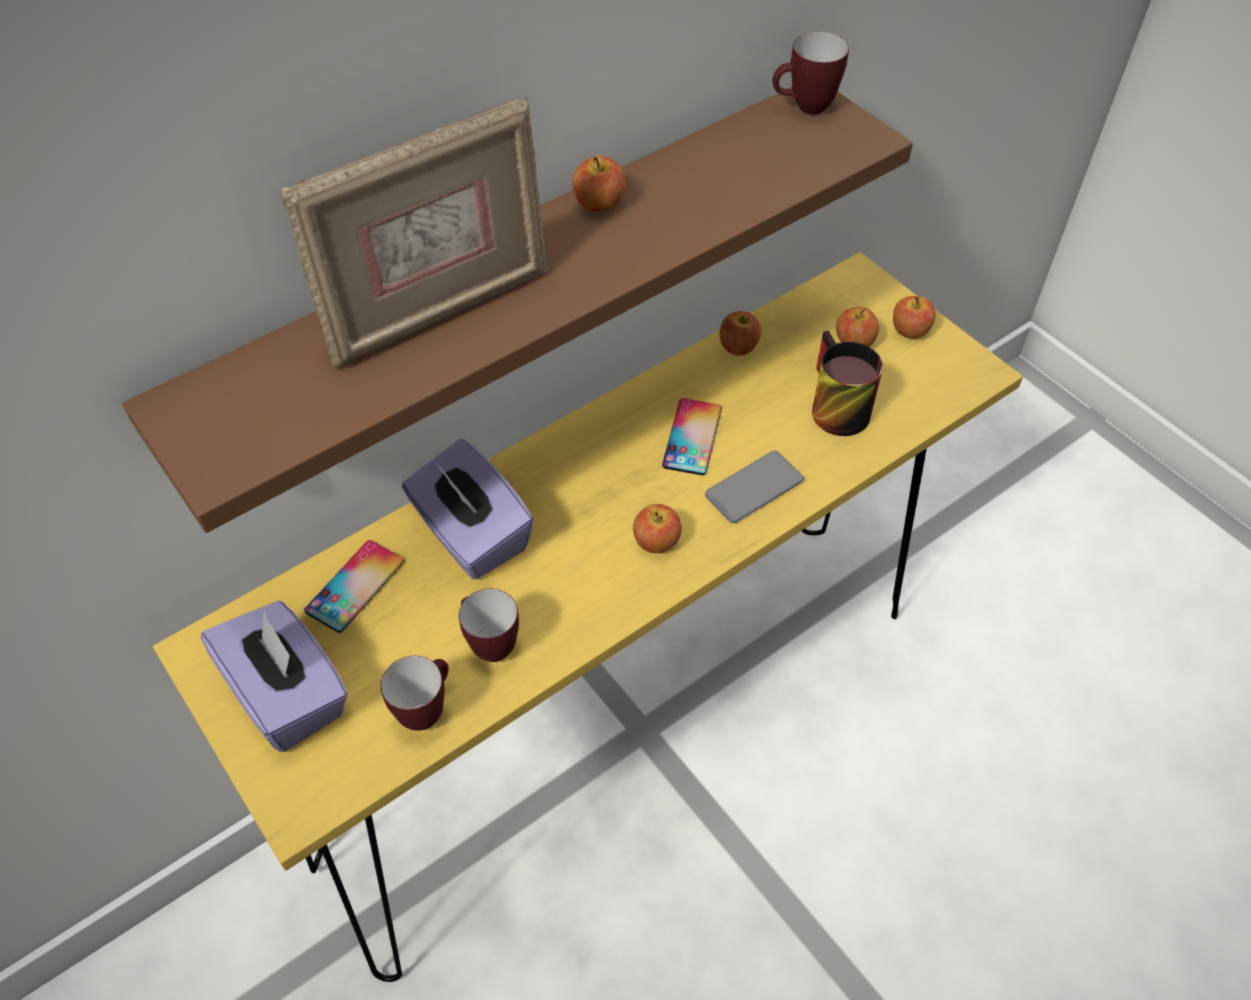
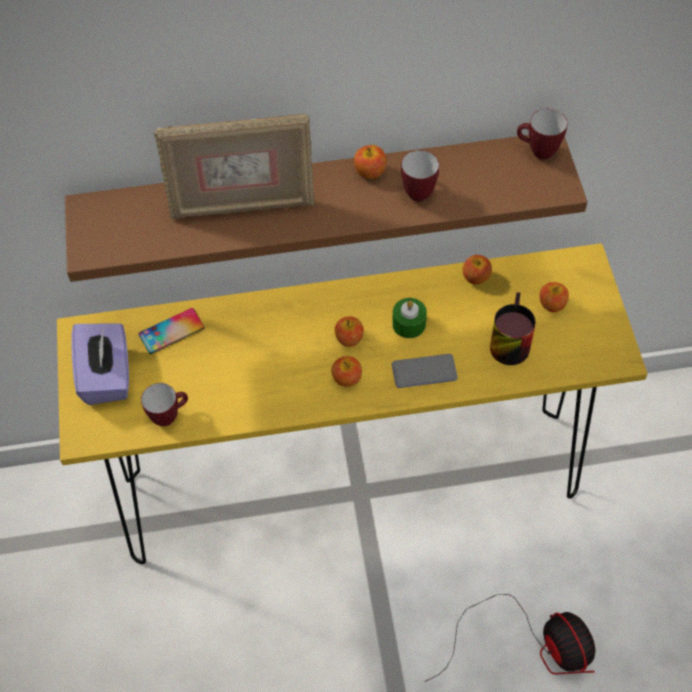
camera: 30 degrees right, 5 degrees up
(471, 535) = (248, 329): purple tissue box -> none
(488, 645) = (221, 396): mug -> mug (416, 190)
(692, 437) = (409, 324): phone -> green candle
(909, 331) = (594, 312): apple -> apple (349, 339)
(964, 818) = (532, 645): none -> fan

